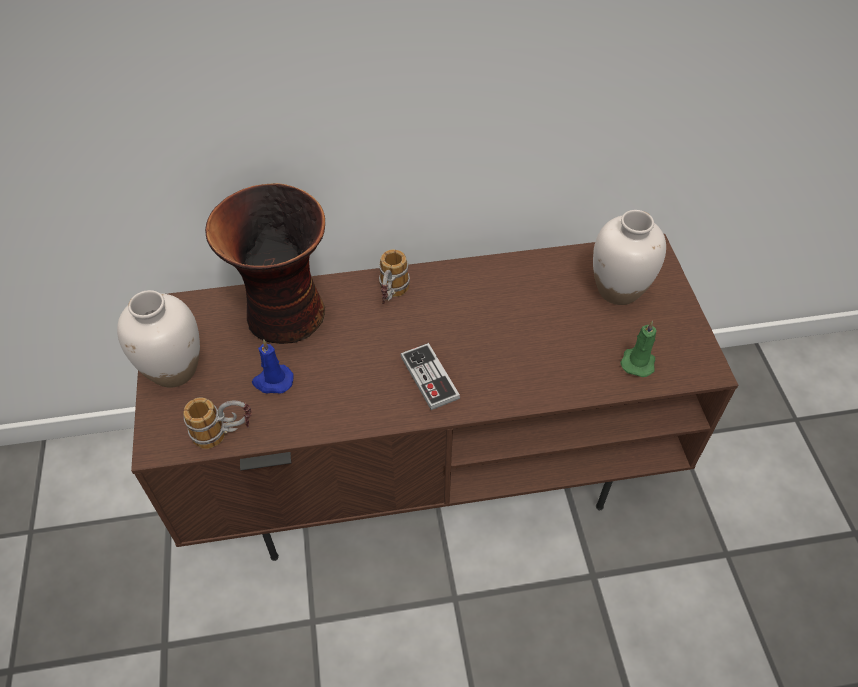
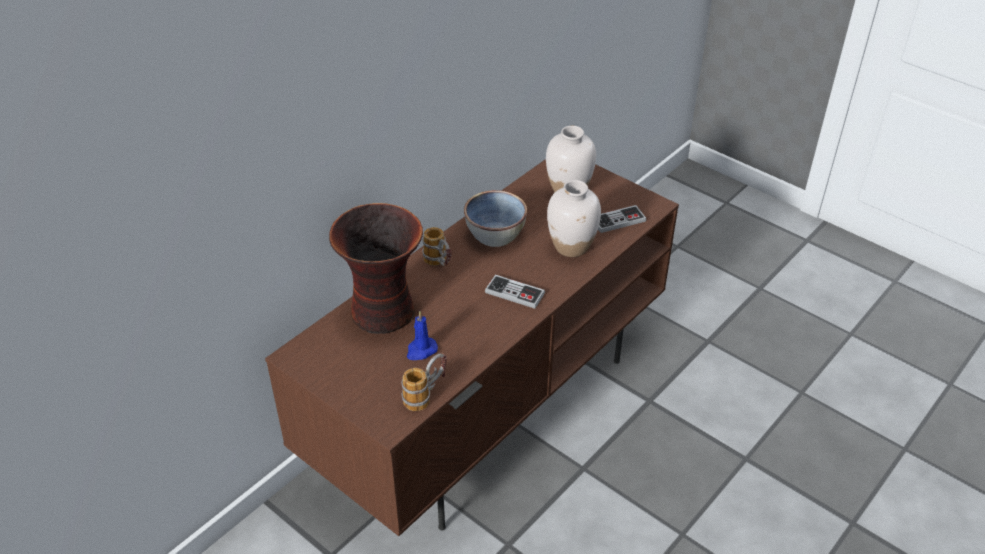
camera: 40 degrees left, 10 degrees down
(174, 370) = (346, 383): white vase -> white vase (571, 247)
(482, 296) = (495, 234): none -> bowl
(638, 361) = (618, 220): green candle -> game controller

